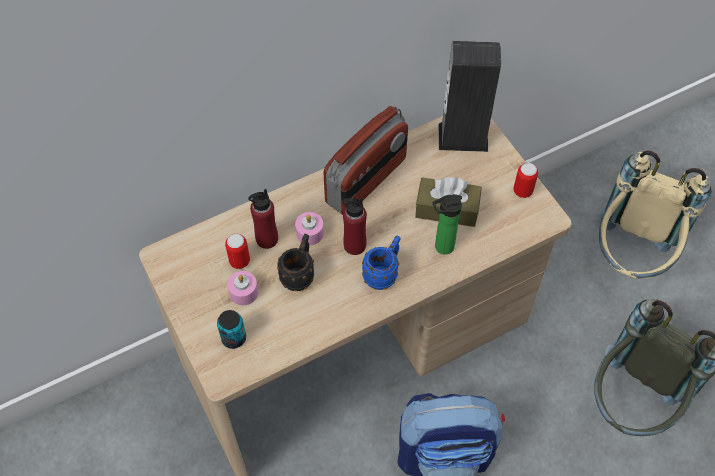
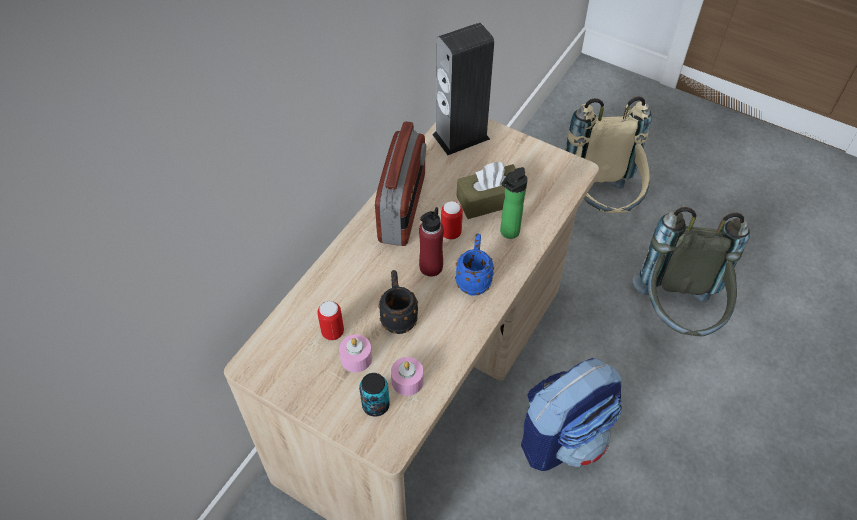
camera: 30 degrees left, 5 degrees down
(266, 239) = (345, 300): red bottle -> none
(310, 233) = (382, 276): pink candle -> pink candle (407, 381)
(522, 191) = (541, 158): can -> can (451, 233)

